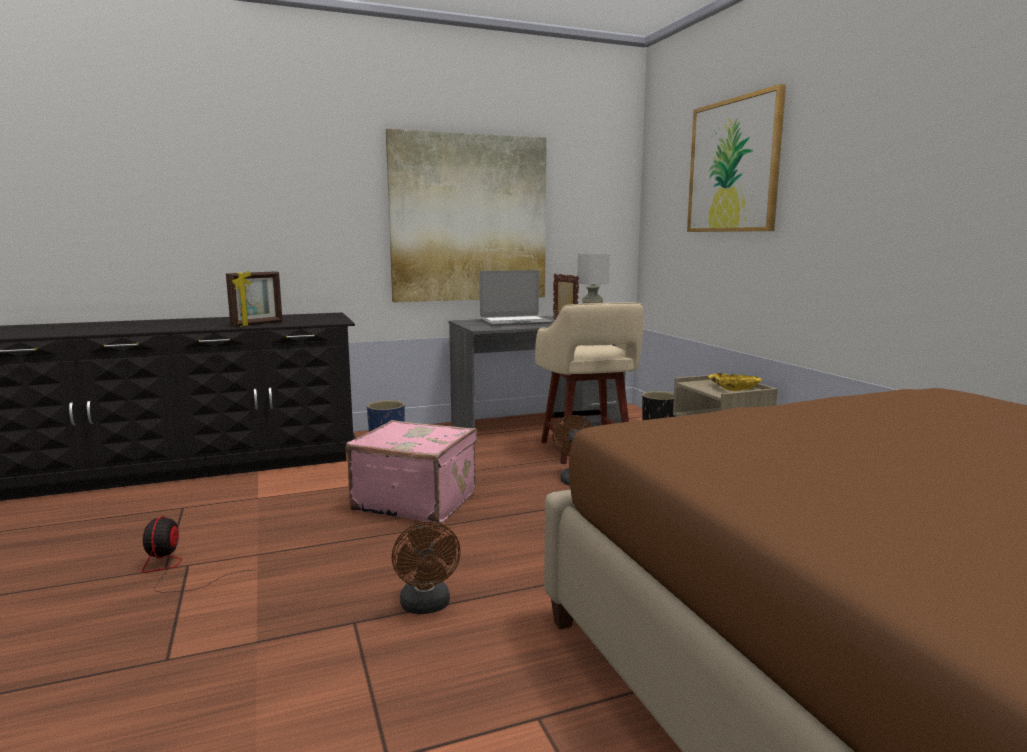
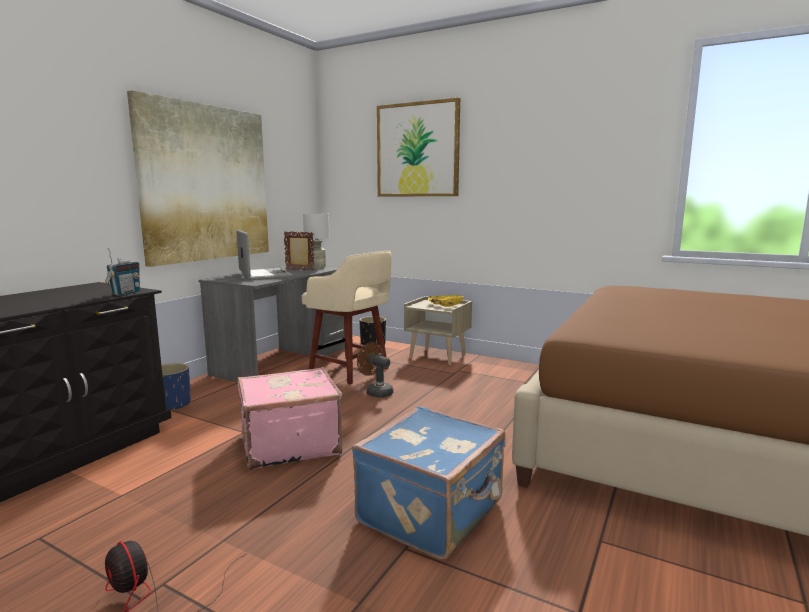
camera: 40 degrees left, 0 degrees up
(257, 324) = (49, 304): picture frame -> none
(323, 322) = (125, 293): none -> radio
(426, 606) = (433, 512): brown fan -> blue suitcase
(515, 322) = (264, 275): laptop -> laptop turned 60 degrees counterclockwise

